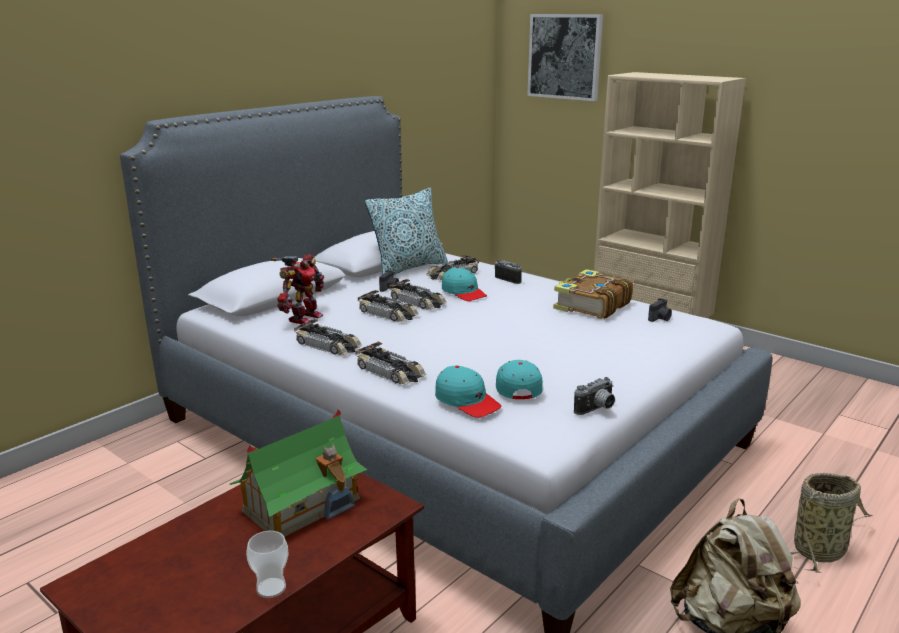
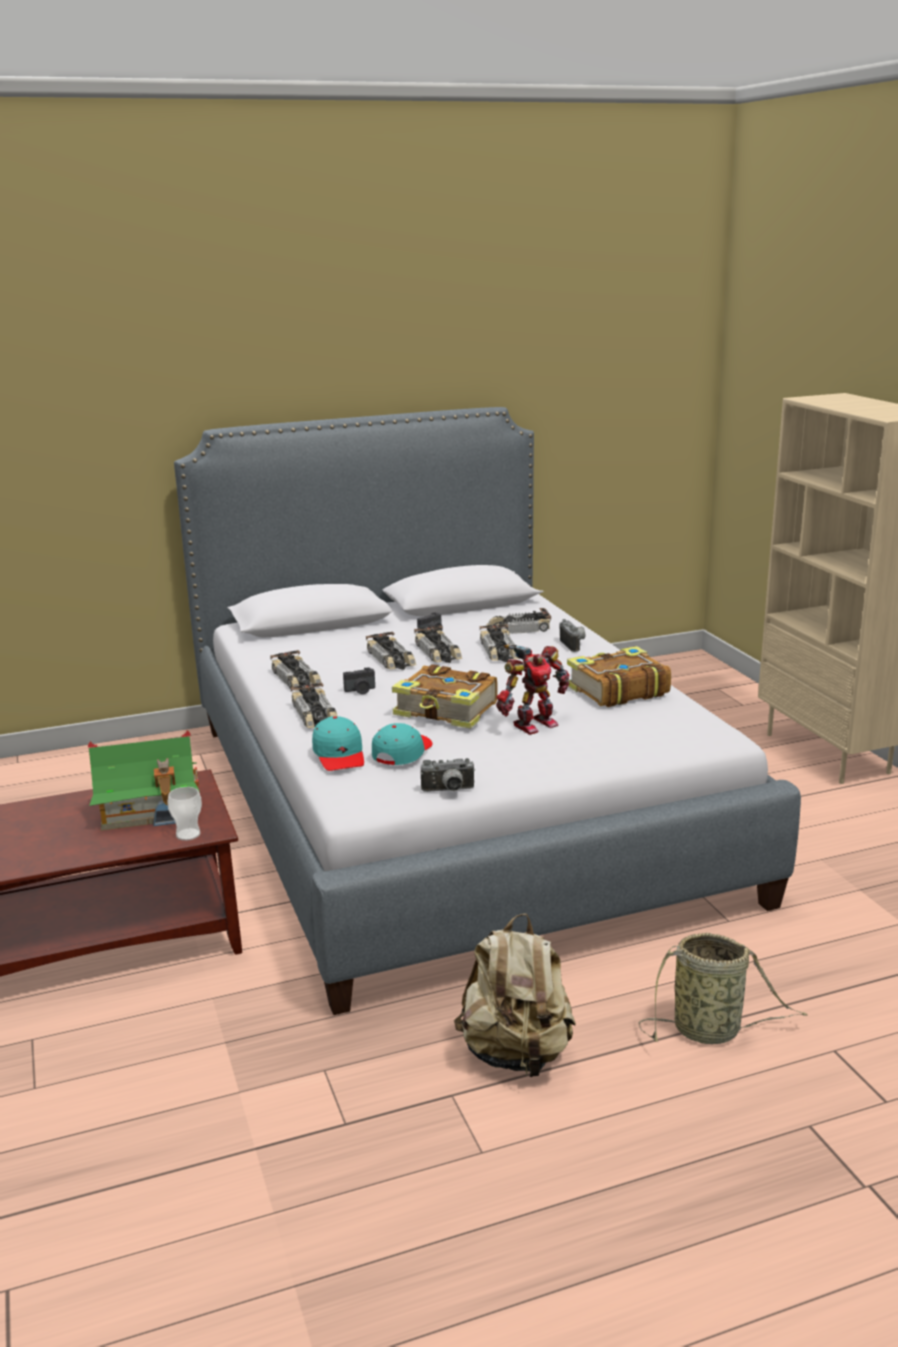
camera: 30 degrees right, 0 degrees up
(271, 588) = (60, 860): cup -> cup (188, 834)
(303, 318) = (309, 649): toy robot -> toy robot (533, 724)
(409, 268) = (483, 614): pillow -> none
(463, 292) = (499, 651): turquoise cap -> toy car
(498, 345) = (447, 711): none -> book
(565, 56) = (782, 363): picture -> none
(660, 318) = (673, 720): camera -> camera (360, 690)

